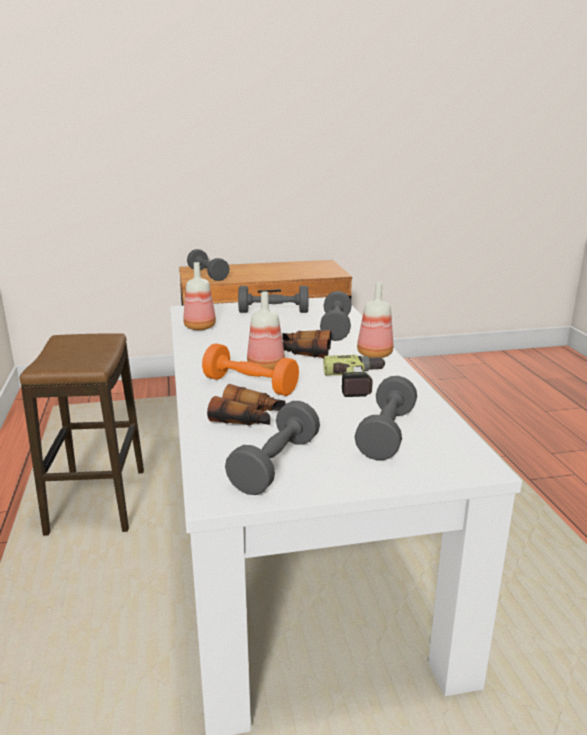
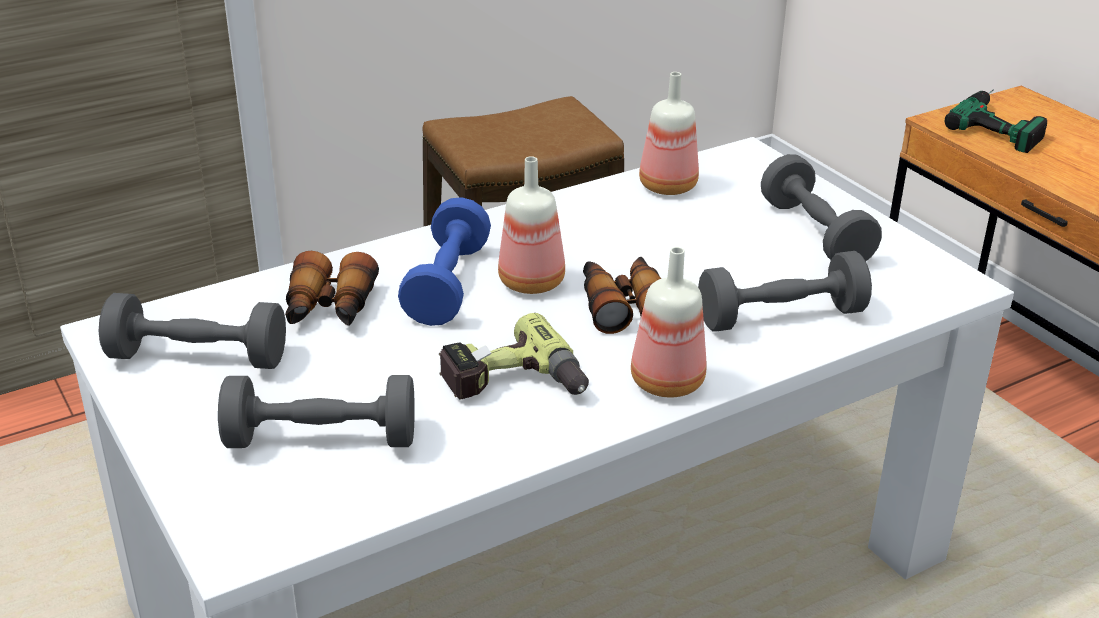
camera: 70 degrees right, 10 degrees up
(208, 275) = (1002, 124): grey dumbbell -> power drill
(250, 385) = (447, 285): orange dumbbell -> blue dumbbell

